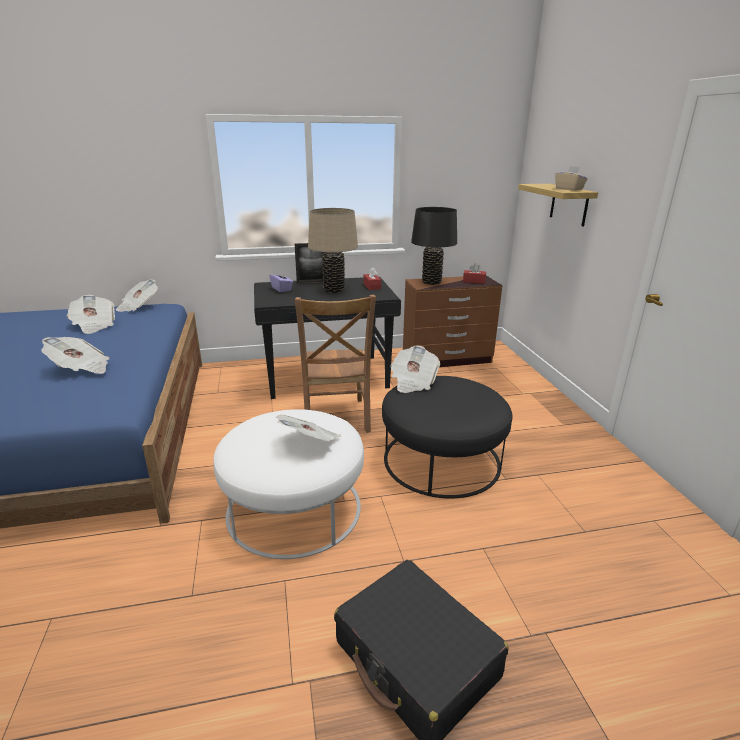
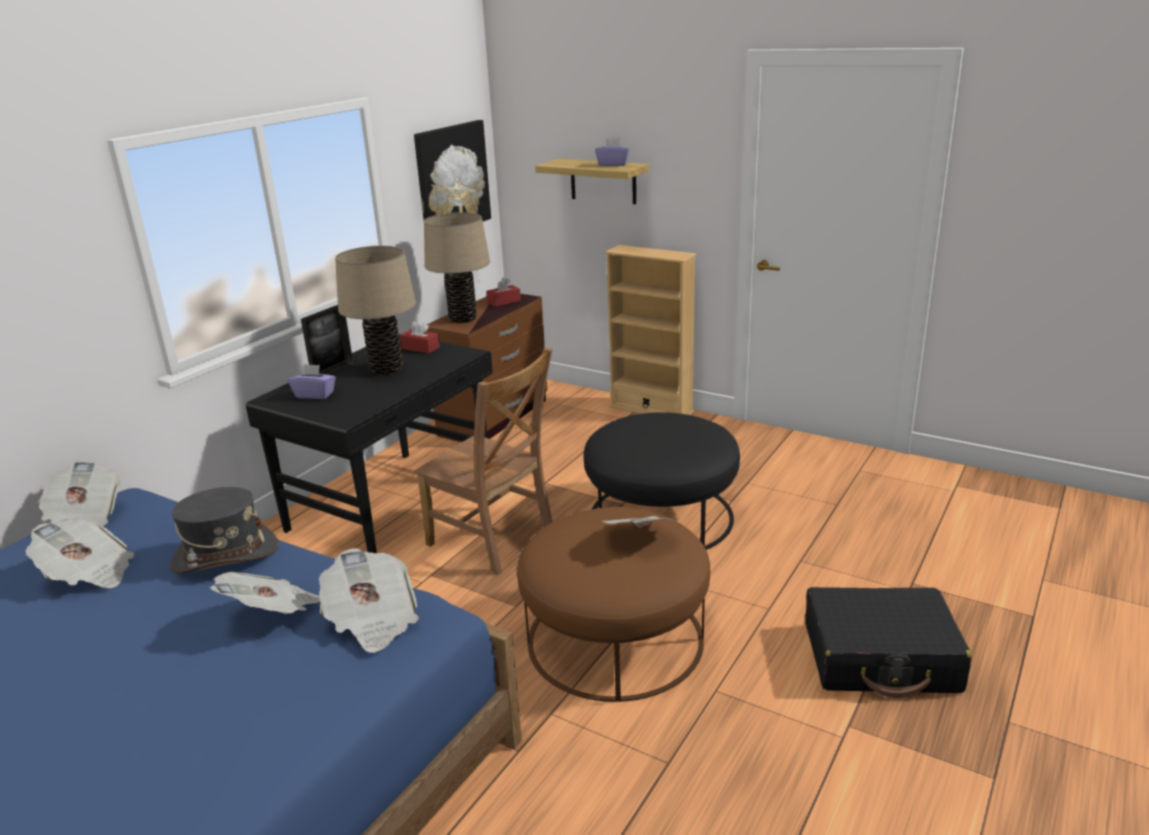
camera: 45 degrees left, 0 degrees up
(131, 340) = (225, 555): none -> grey hat
(294, 508) = (615, 638): white ottoman -> brown ottoman
(413, 382) = (608, 439): newspaper -> newspaper (372, 620)
(431, 282) = (463, 319): black table lamp -> beige table lamp
(470, 187) = (451, 178): none -> picture
(550, 396) = (651, 409): none -> beige bookcase
(569, 189) = (613, 164): beige tissue box -> purple tissue box

